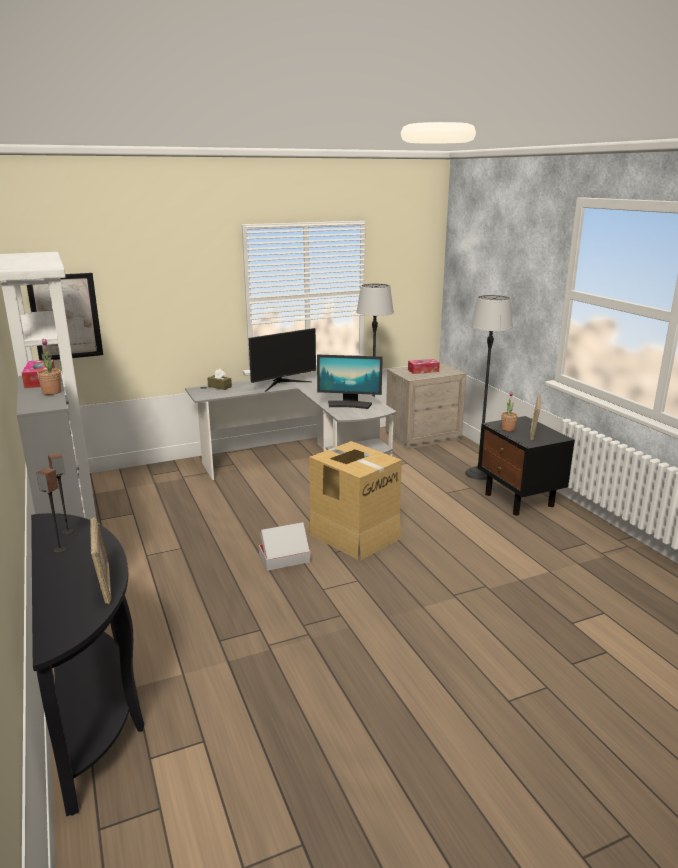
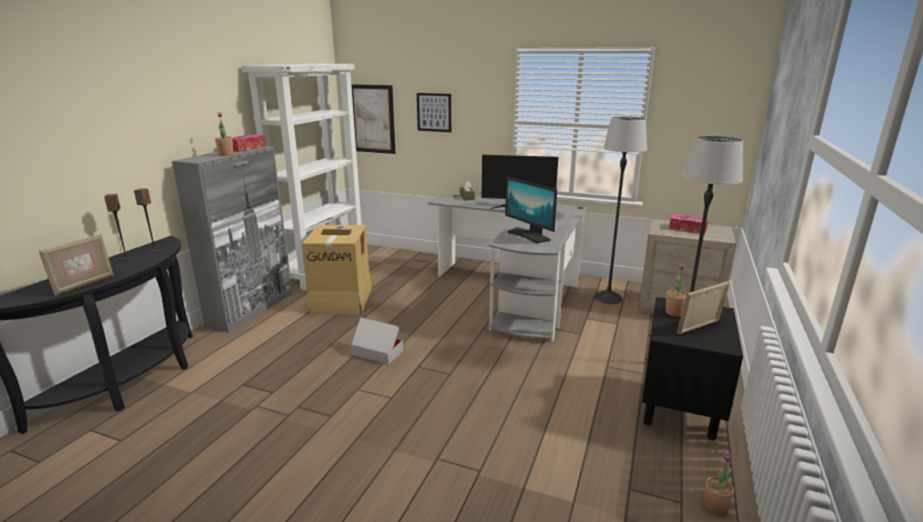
camera: 45 degrees right, 0 degrees up
(152, 299) = (434, 112): none -> picture
(354, 535) = (456, 361): cardboard box -> cardboard box (342, 300)
(598, 536) = (715, 505): none -> potted plant

